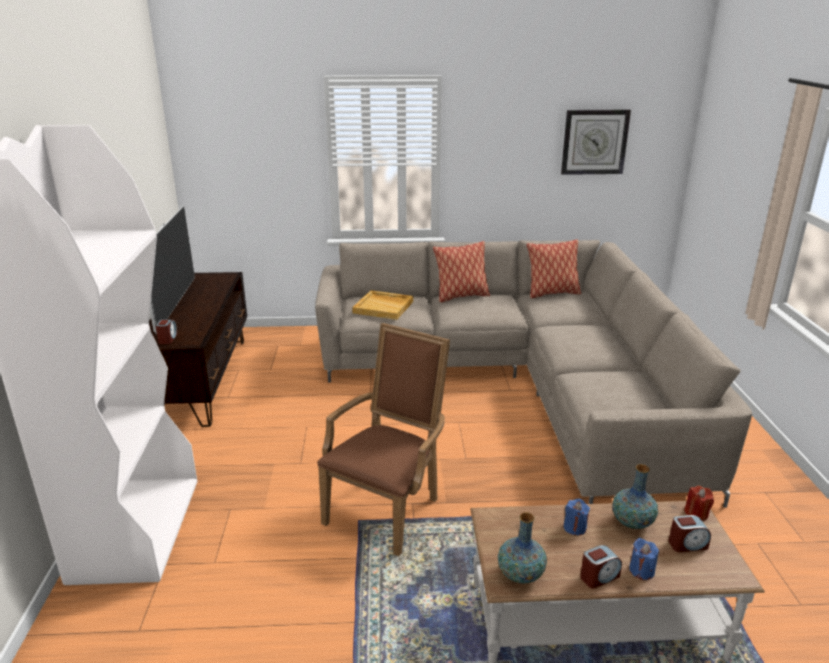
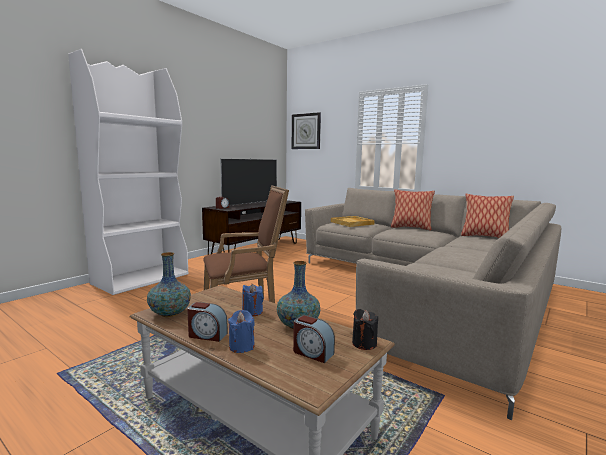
camera: 40 degrees right, 15 degrees down
(594, 142) = (550, 125): wall clock -> wall clock (306, 131)
(696, 513) = (364, 343): red candle -> black candle

